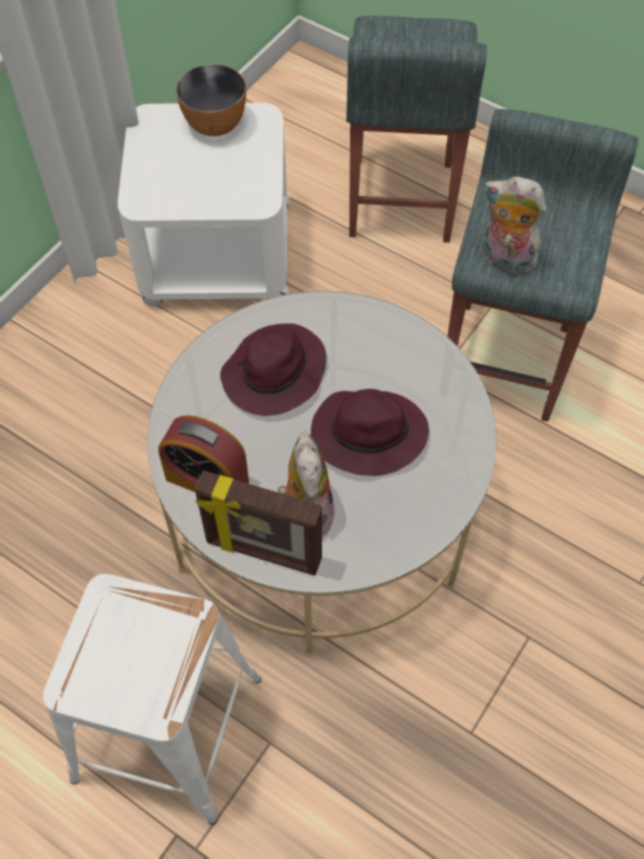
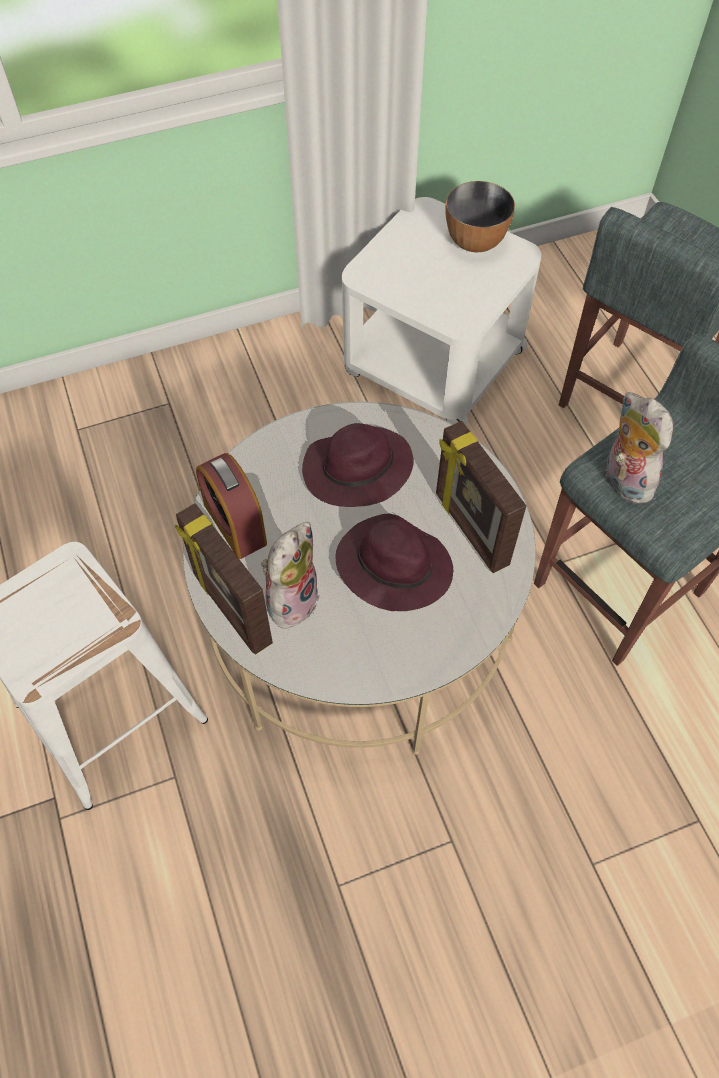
camera: 35 degrees right, 0 degrees up
(404, 369) = (470, 530): none -> picture frame

